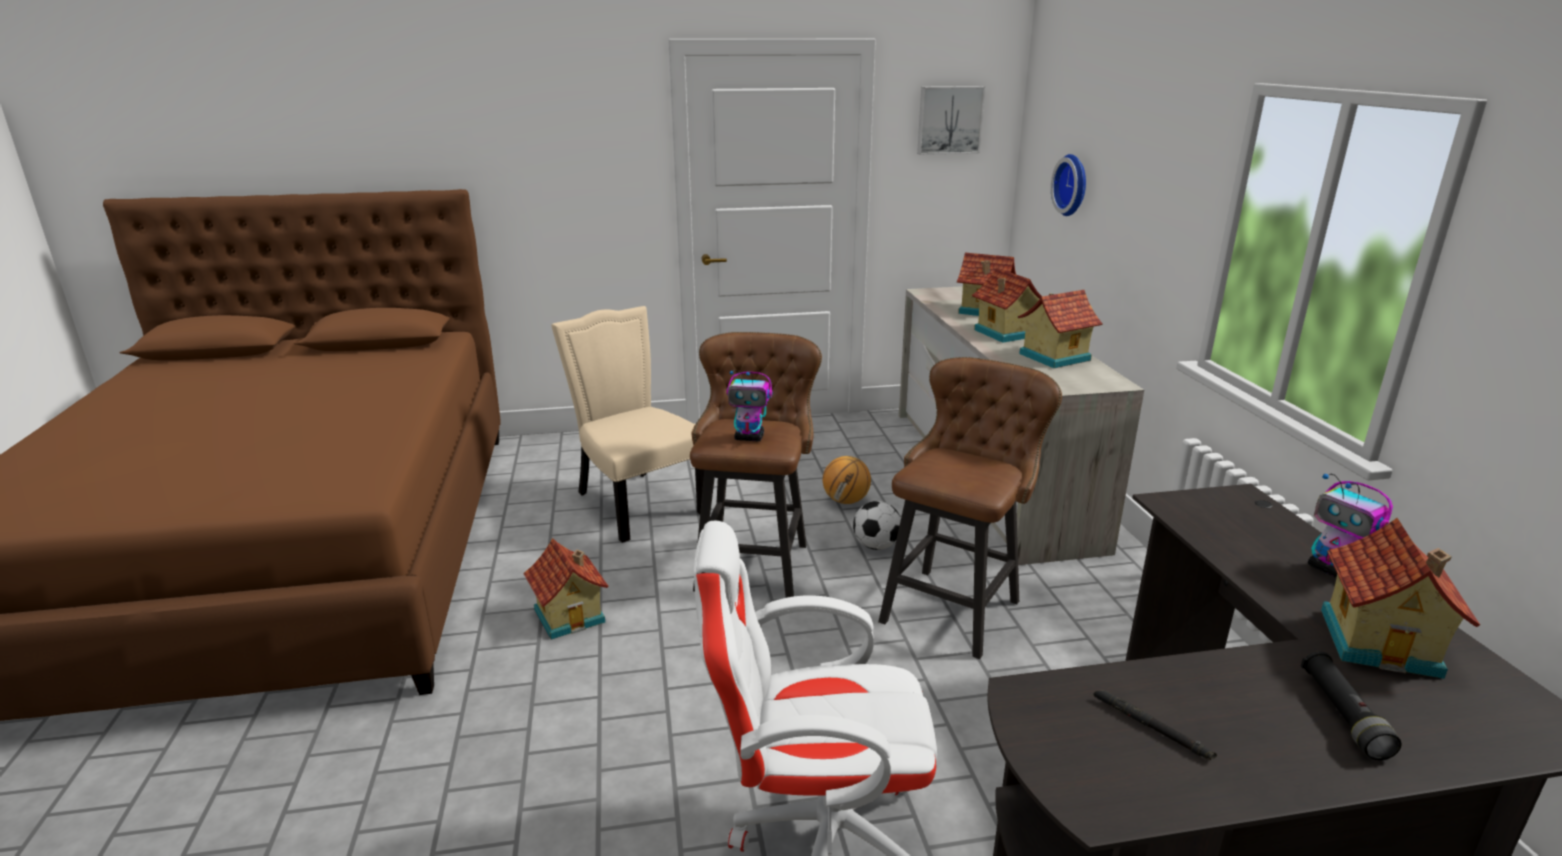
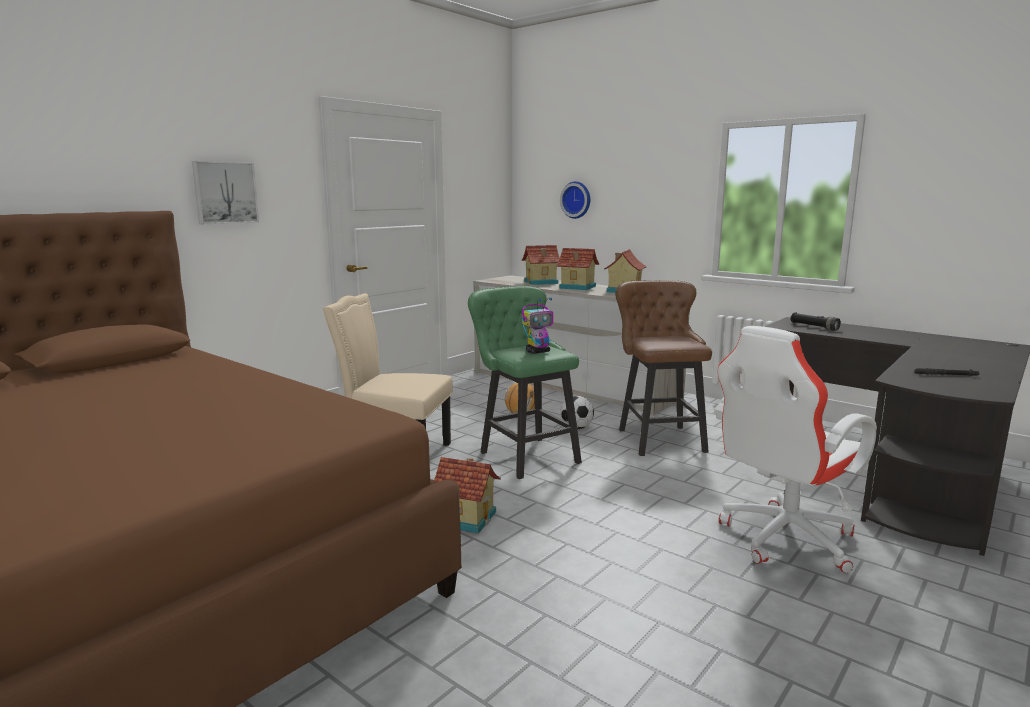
camera: 40 degrees left, 10 degrees down
(755, 558) = (523, 453): brown stool -> green stool
(949, 120) = (480, 168): picture -> picture (225, 192)
(1333, 571) = (872, 330): toy robot -> none
(1343, 715) = (969, 357): black flashlight -> black flashlight (814, 327)
(1382, 642) = (929, 341): toy house -> none

